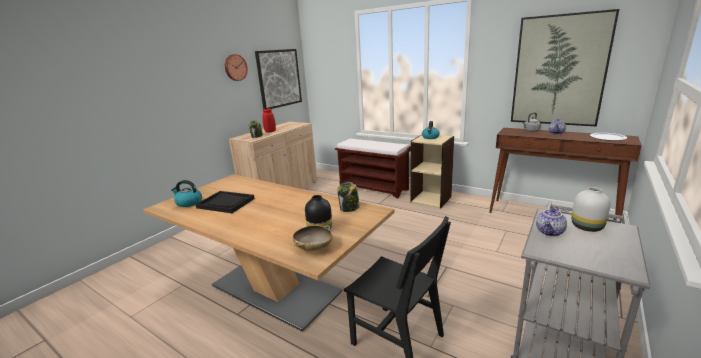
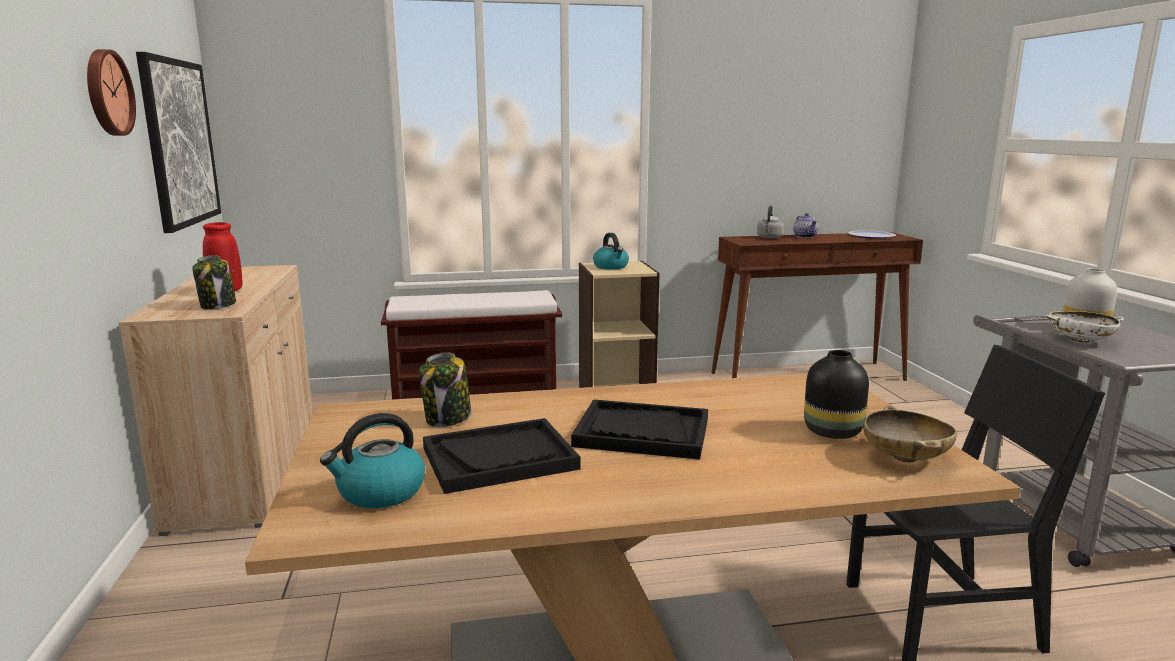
camera: 45 degrees left, 5 degrees down
(271, 208) = (641, 433): none -> black tray
(349, 208) = (779, 390): jar -> jar (448, 419)
(550, 232) = (1079, 340): teapot -> white bowl
(559, 71) = (789, 138): picture -> none

